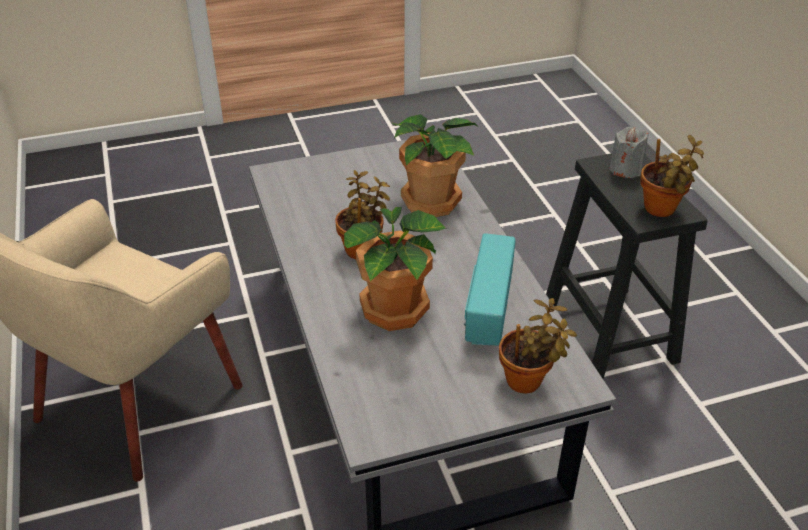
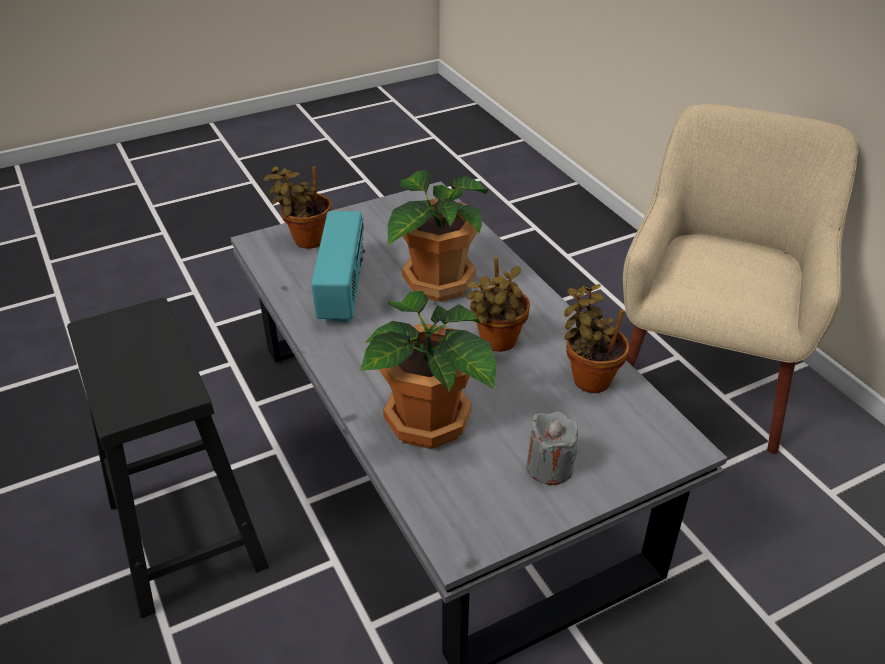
camera: 170 degrees right, 0 degrees up
(625, 169) = (141, 389): grey candle -> grey candle (549, 467)
(661, 210) = (120, 328): potted plant -> potted plant (589, 377)

